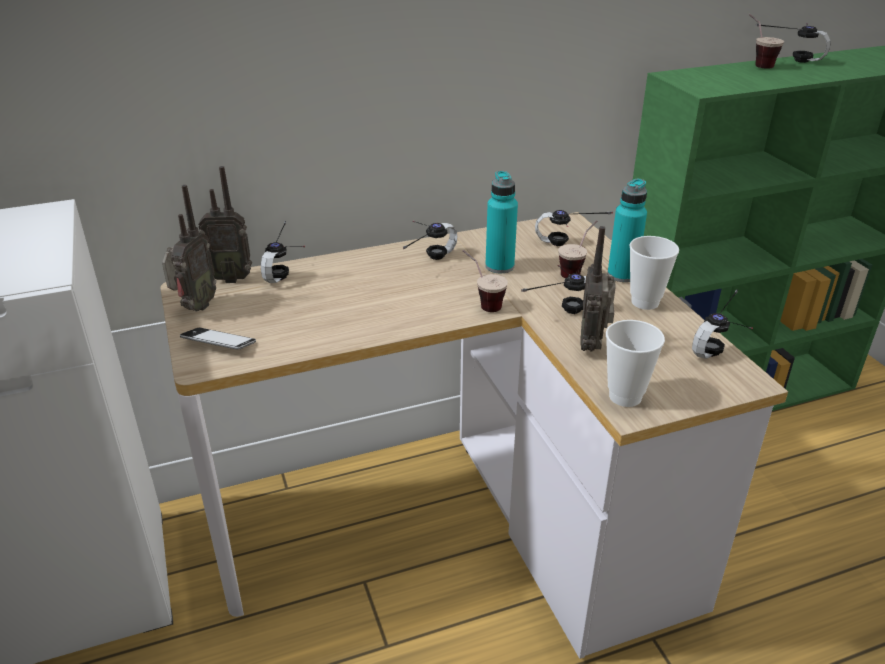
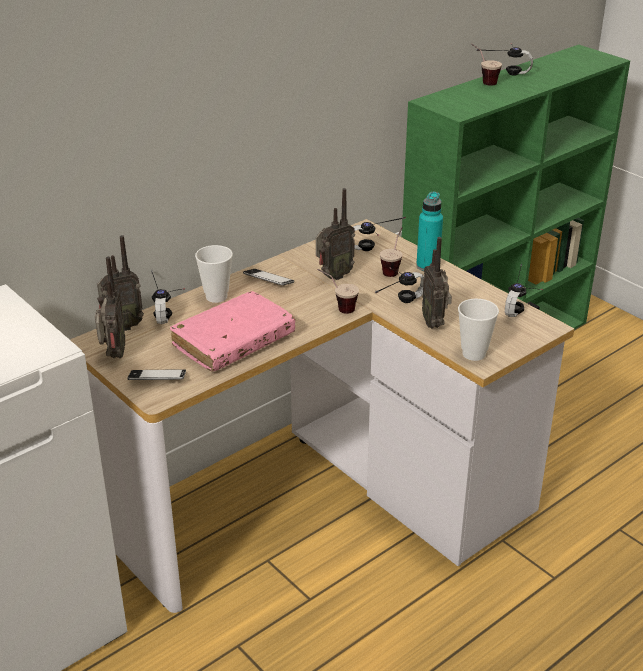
camera: 20 degrees left, 0 degrees up
(335, 318) = (233, 341): none -> pink book
(422, 258) = (268, 281): headphones -> phone
(499, 266) = (333, 276): turquoise bottle -> radio
(645, 302) = (454, 284): cup -> cup (216, 297)

